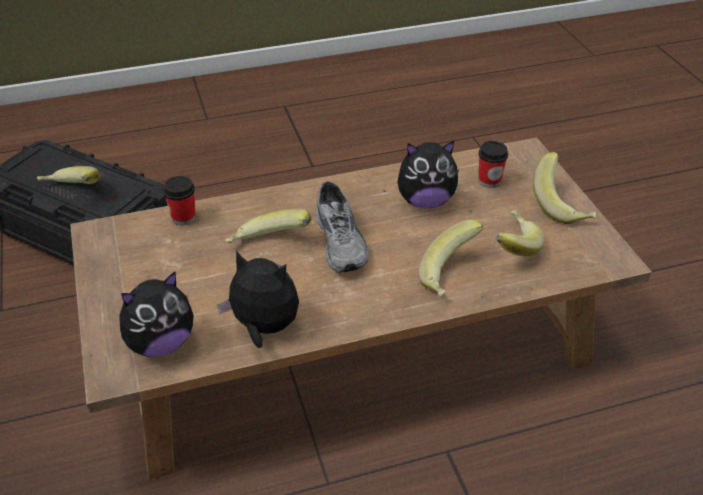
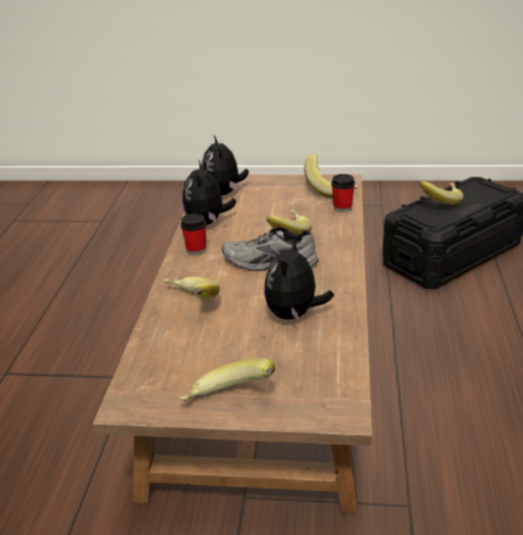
camera: 115 degrees right, 10 degrees down
(264, 328) = (207, 222): plush toy -> plush toy turned 135 degrees clockwise
(489, 181) = (302, 363): cup -> cup (196, 250)
(511, 247) = (197, 344): banana -> banana (330, 189)

